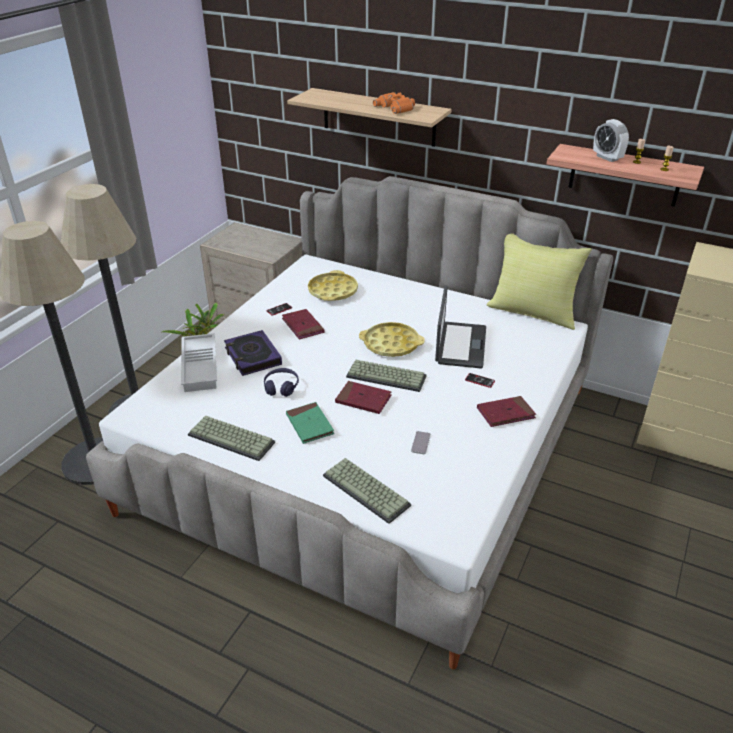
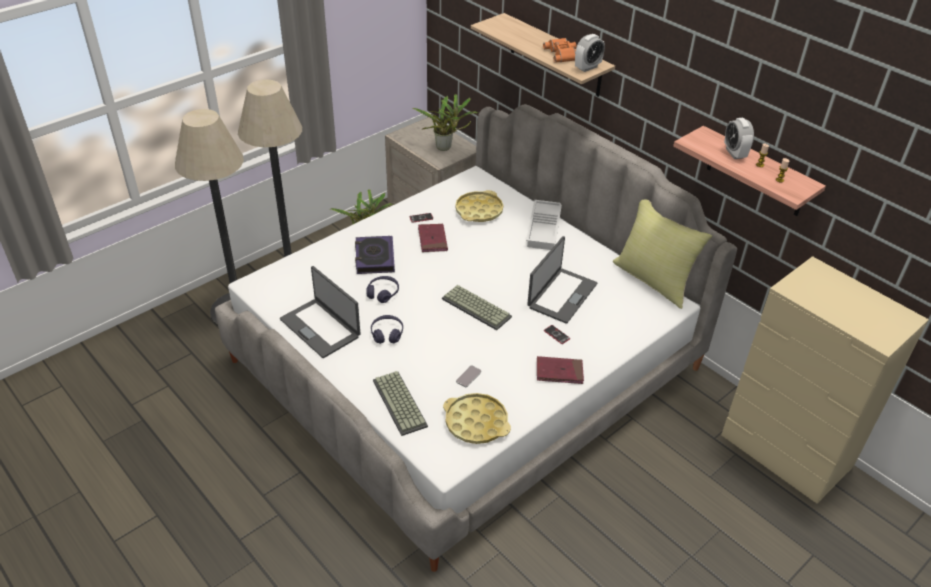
camera: 20 degrees right, 5 degrees up
(201, 367) = (328, 256): white tray -> white tray (544, 229)
(233, 438) = (321, 327): keyboard -> laptop
(268, 244) = (446, 148): none -> potted plant
(309, 425) = (387, 333): green book -> purple headphones
(363, 399) = (444, 324): red book -> none
(391, 344) = (499, 278): yellow tray -> yellow tray (476, 422)
(428, 113) = (587, 67): none -> alarm clock

